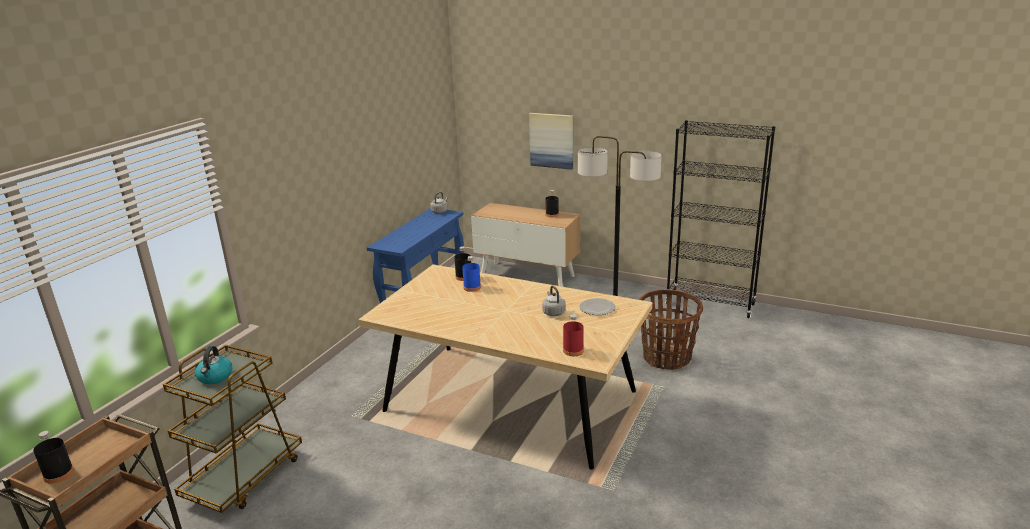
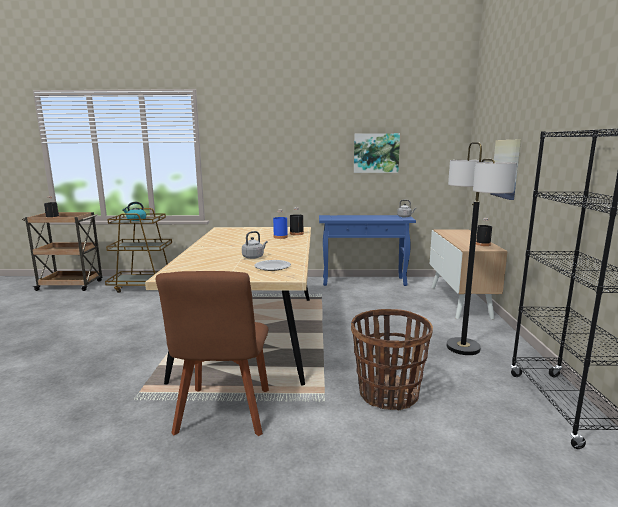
camera: 65 degrees right, 10 degrees down
(398, 146) = (376, 153): none -> picture
(573, 350) = (185, 268): red bottle -> none
(660, 439) = (223, 414): none -> brown chair

